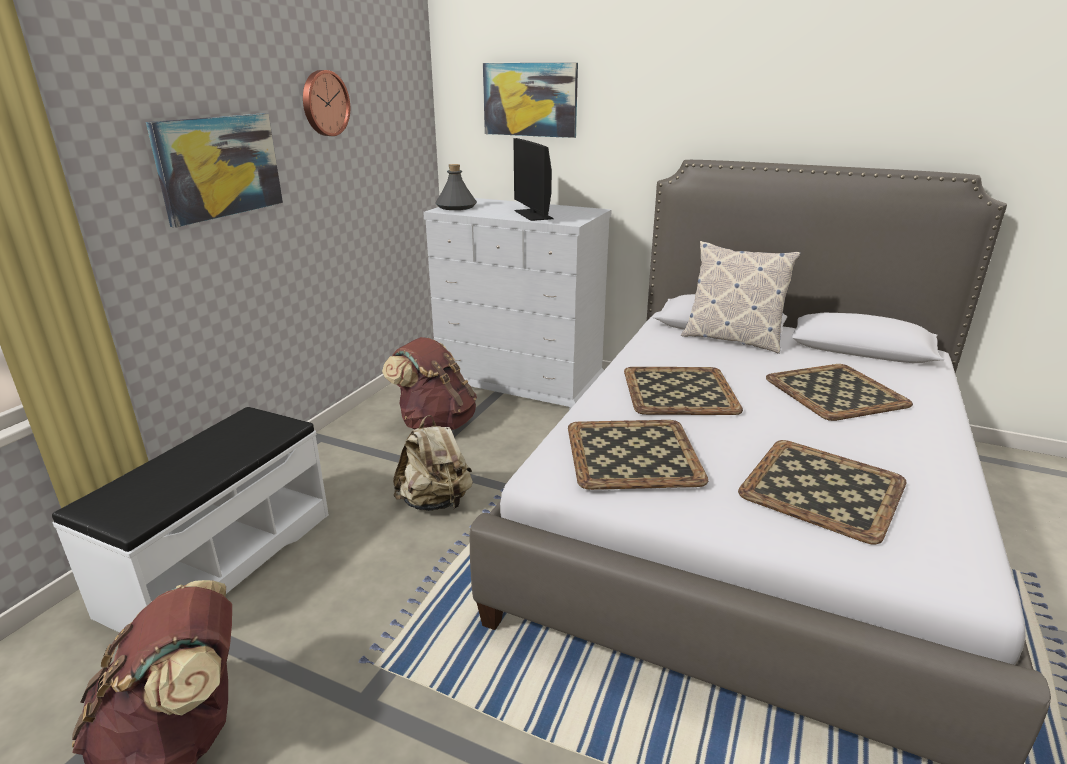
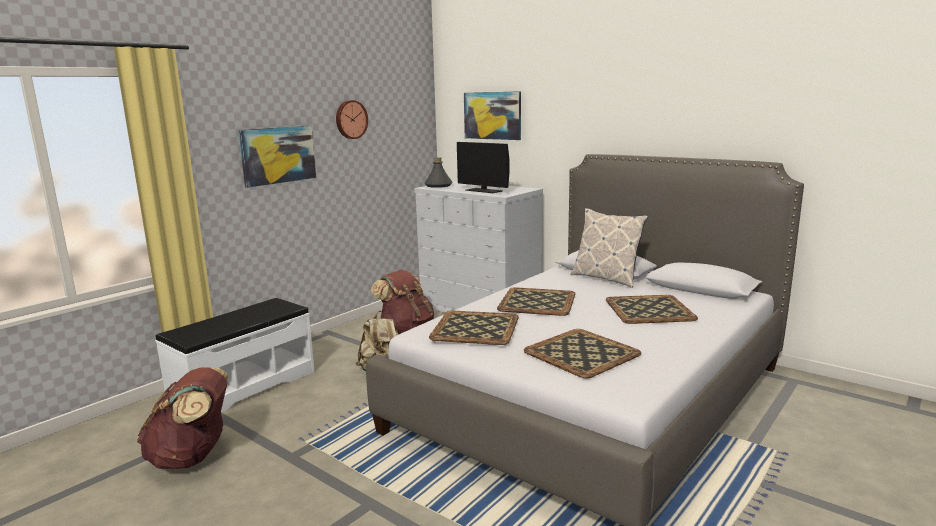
camera: 15 degrees right, 10 degrees down
(533, 215) = (483, 190): monitor -> monitor turned 45 degrees counterclockwise

